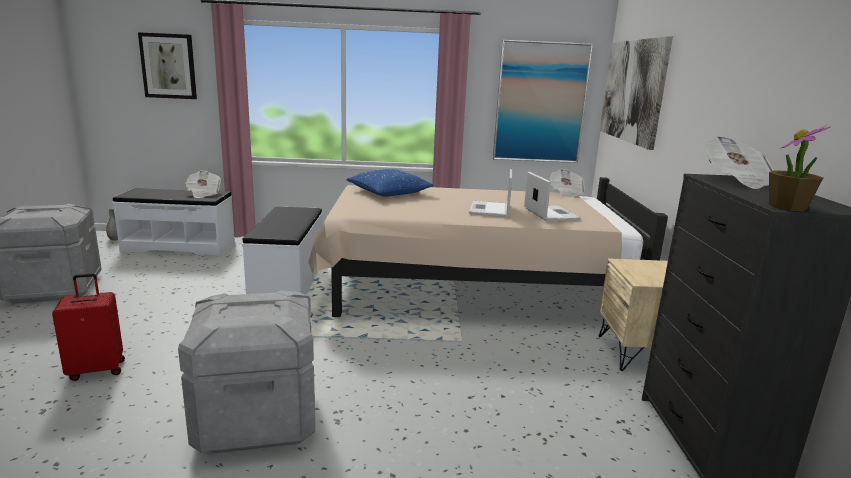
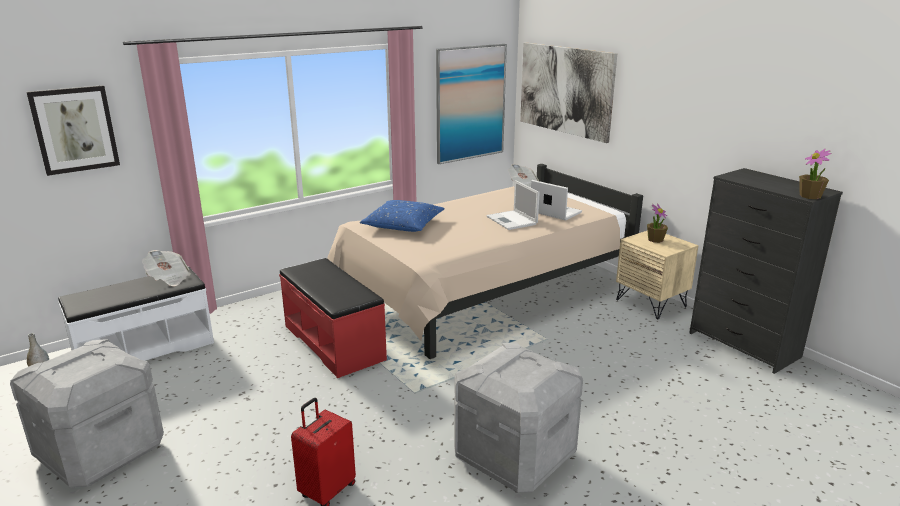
camera: 35 degrees left, 5 degrees up
(289, 280) = (334, 342): white bench -> red bench
(651, 269) = (655, 240): none -> potted plant
(736, 181) = (748, 177): newspaper -> none

